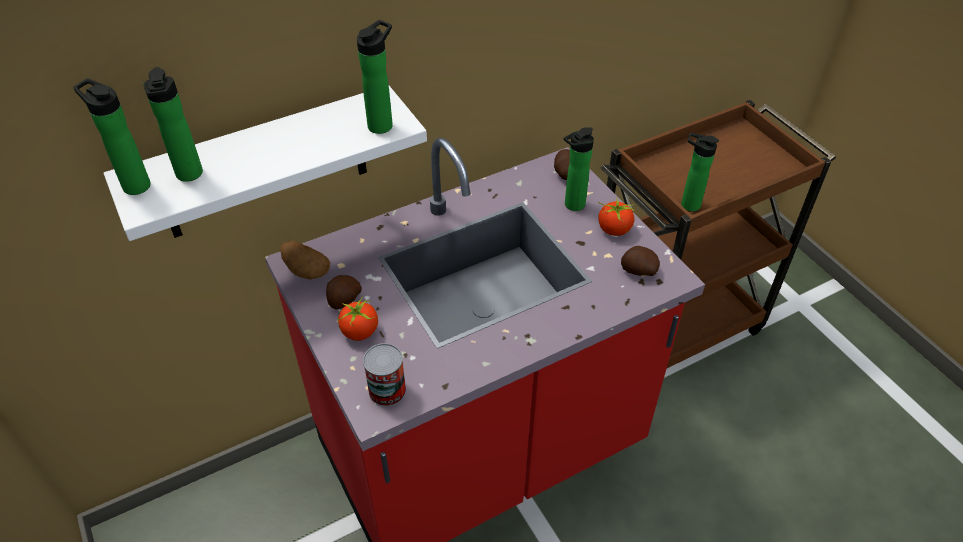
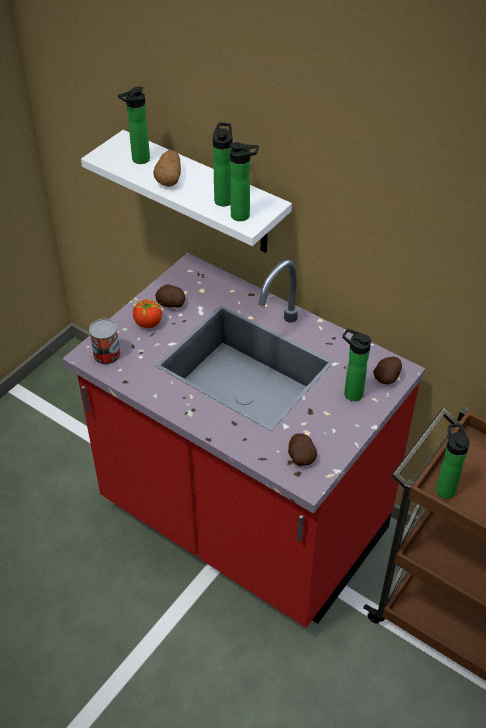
camera: 65 degrees right, 0 degrees up
(133, 185) = (118, 144): bottle -> bottle (224, 199)
(305, 270) = (186, 276): potato -> potato (169, 178)
(614, 230) = (339, 428): tomato -> none

